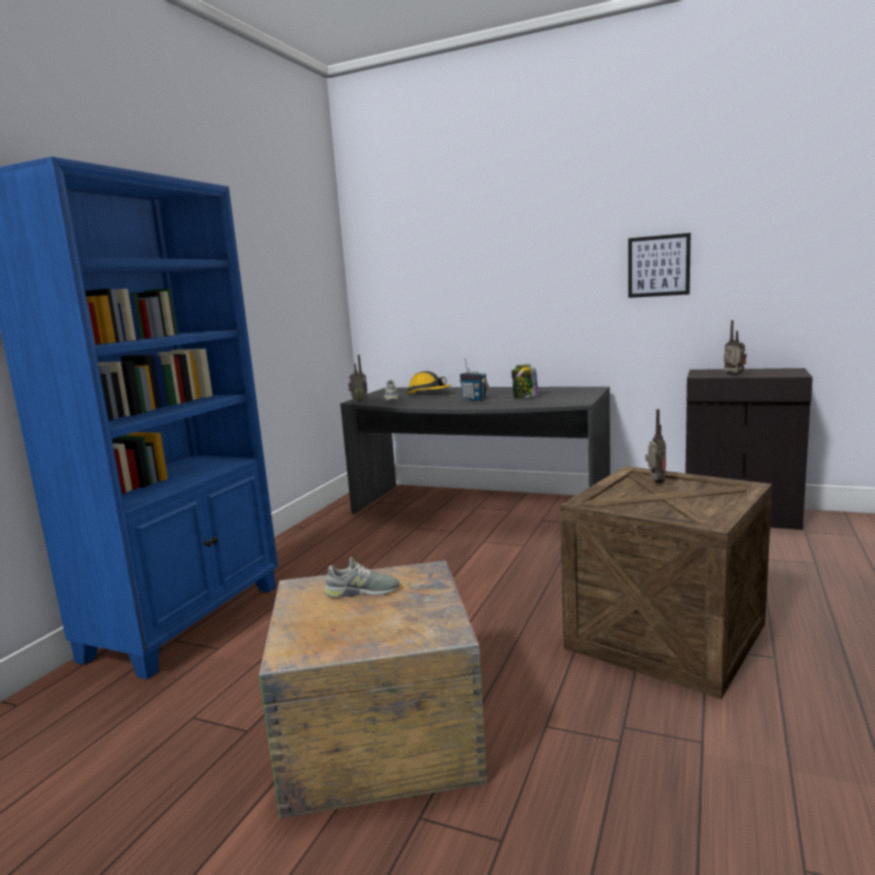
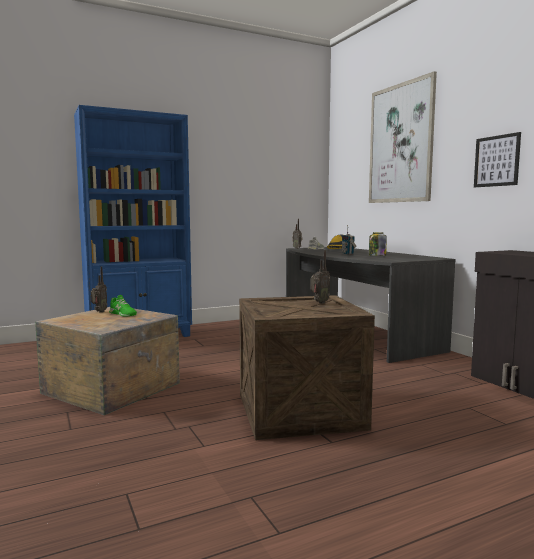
camera: 40 degrees right, 5 degrees down
(362, 591) = (122, 314): grey shoe -> green shoe
(497, 238) = (400, 143): none -> picture
(733, 376) = (513, 254): radio -> radio (99, 312)

